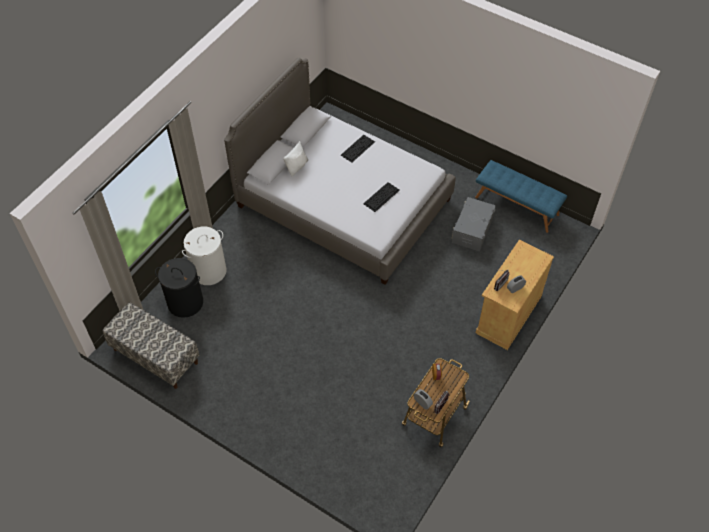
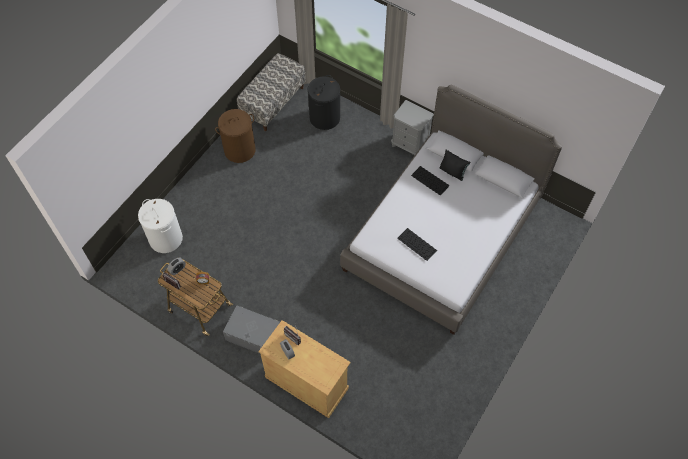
camera: 90 degrees right, 5 degrees up
(209, 271) = (357, 132): white laundry basket -> white laundry basket (165, 238)
(223, 389) = (240, 150): none -> brown laundry basket
(232, 225) = (409, 145): none -> grey nightstand
(297, 166) = (452, 172): white pillow -> black pillow
(358, 148) = (482, 224): keyboard -> keyboard (430, 180)
(472, 230) = (413, 355): grey storage box -> grey storage box (253, 335)
(517, 205) = (450, 405): blue bench -> none

